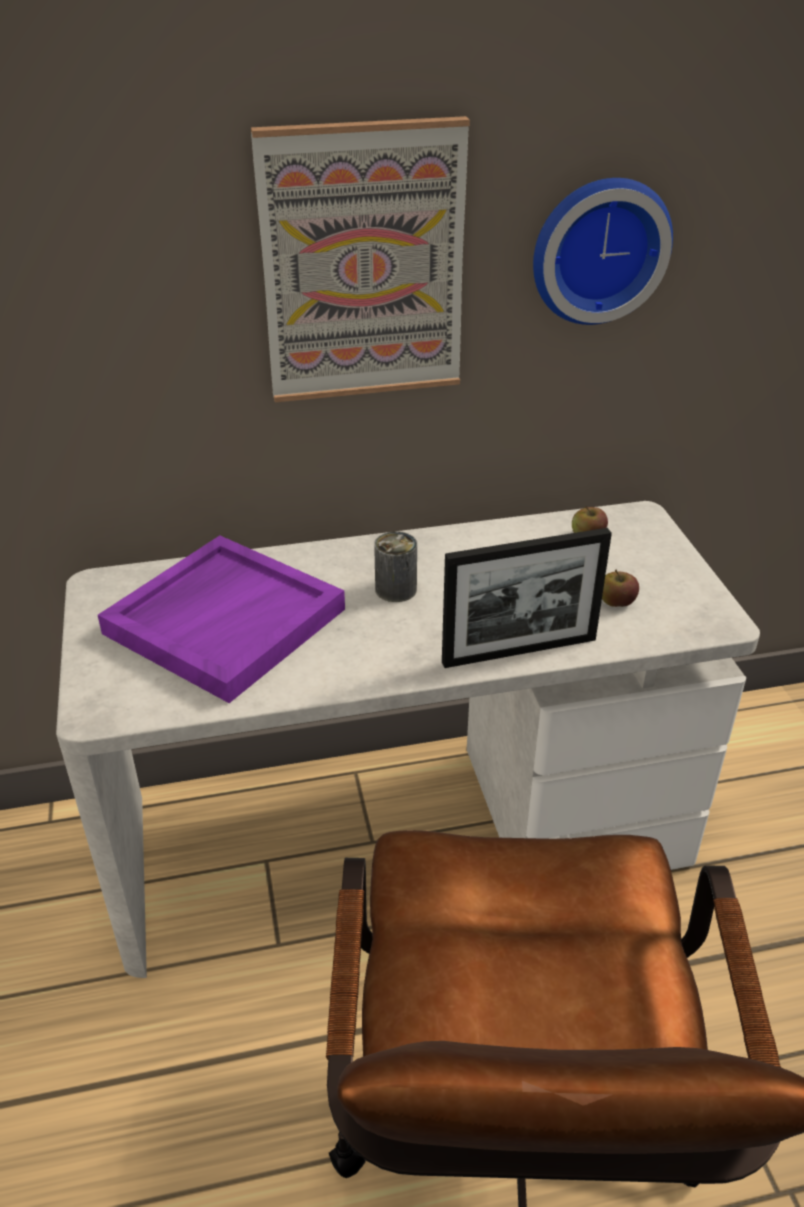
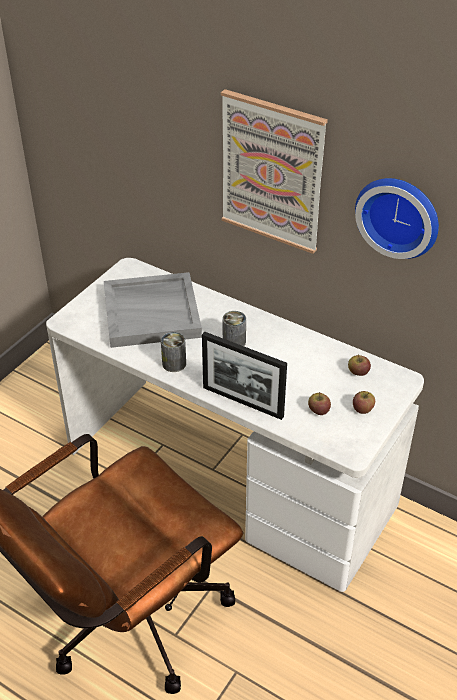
camera: 45 degrees right, 5 degrees up
(225, 620) = (152, 312): purple tray -> grey tray
(358, 664) = (174, 363): none -> can
(655, 570) = (362, 409): none -> apple

